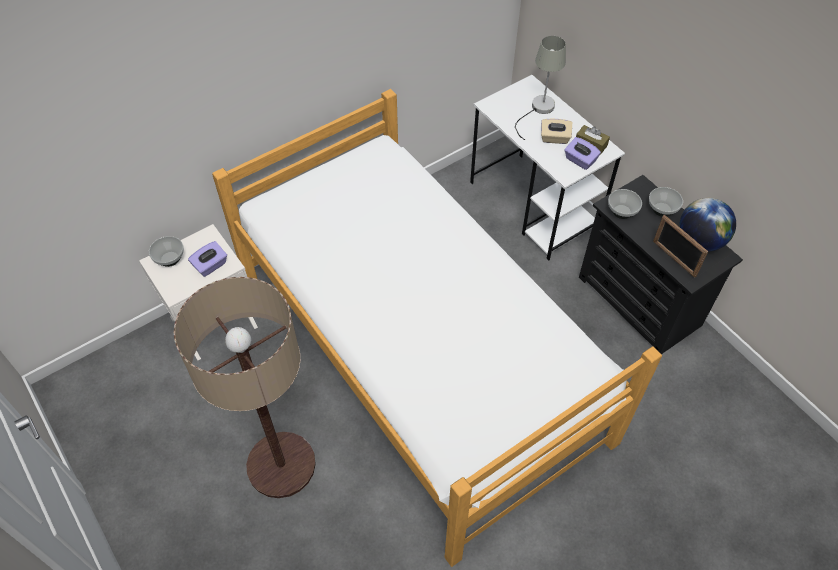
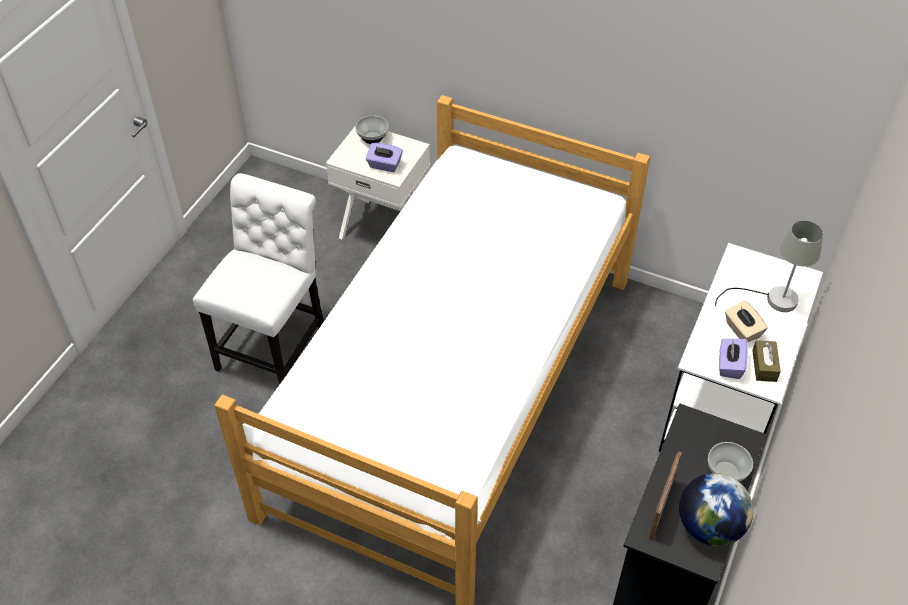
camera: 60 degrees right, 5 degrees down
(281, 465) = (275, 346): floor lamp -> white chair
(621, 211) = (689, 433): bowl -> none

